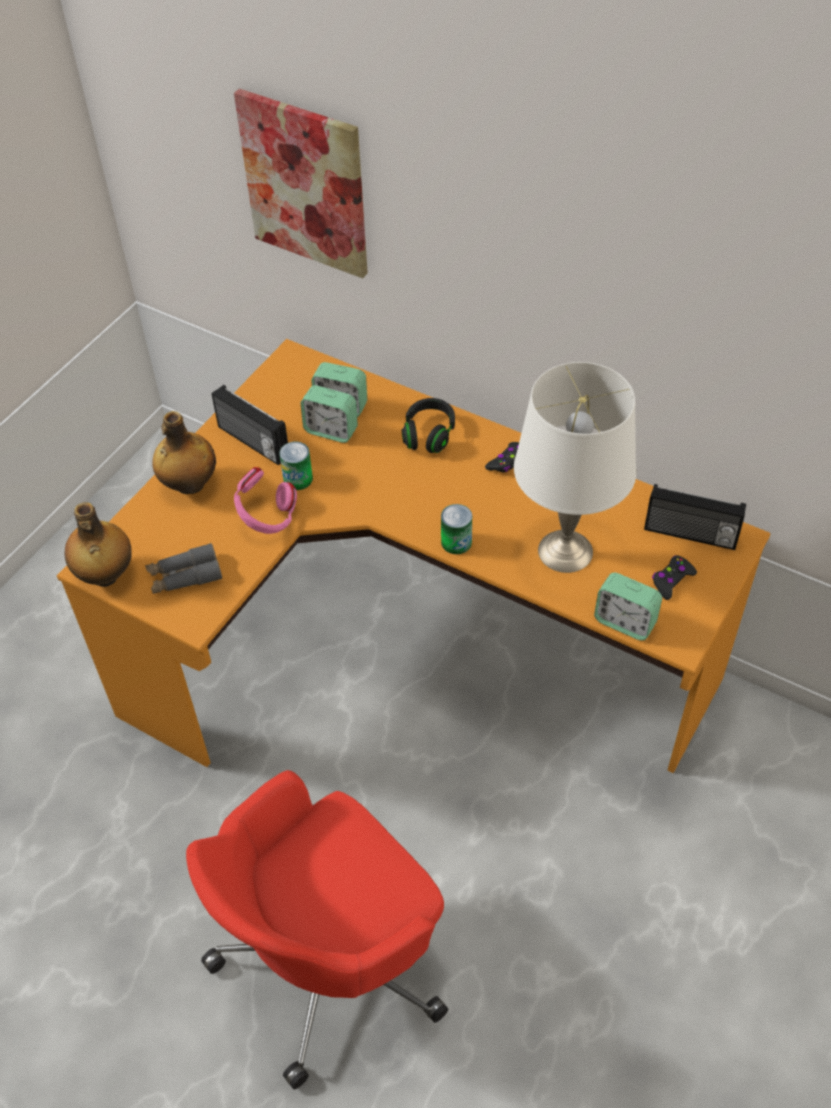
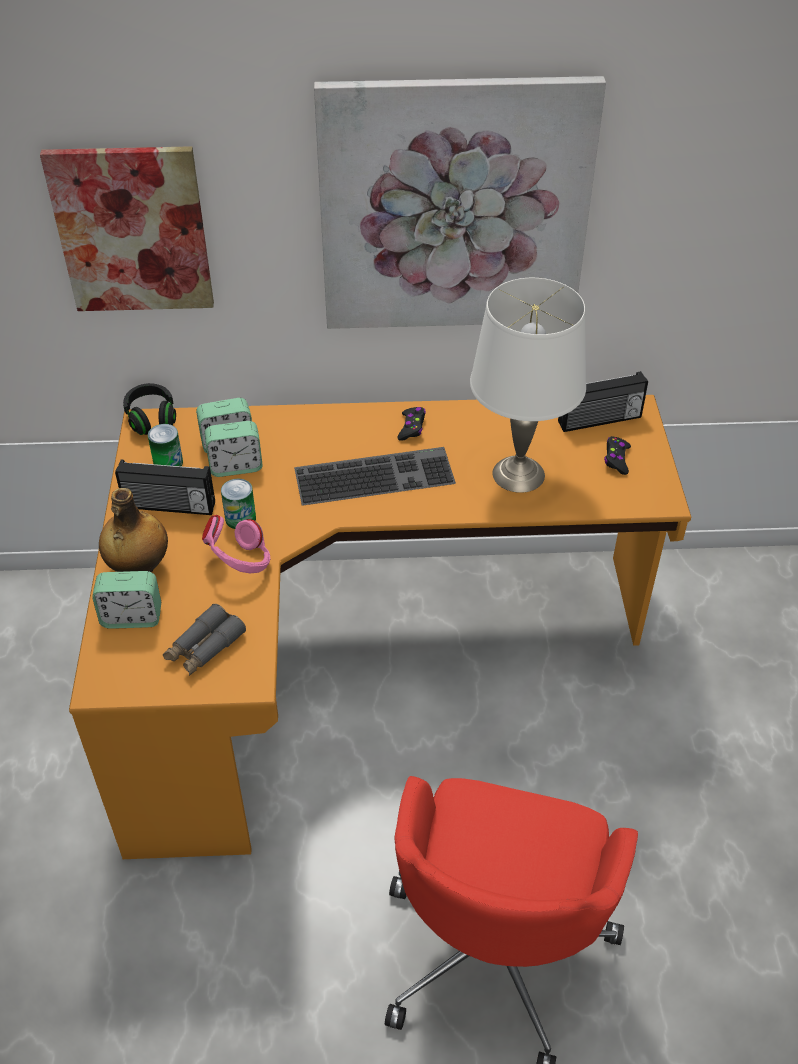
camera: 35 degrees left, 5 degrees down
(105, 575) = (123, 685): bottle -> none
(429, 435) = (327, 434): black headphones -> black headphones (152, 418)
(439, 491) = (375, 474): none -> keyboard
(456, 542) = (425, 507): can -> can (168, 462)
(586, 267) = (454, 207): none -> picture
(625, 622) = (610, 505): alarm clock -> alarm clock (132, 617)

